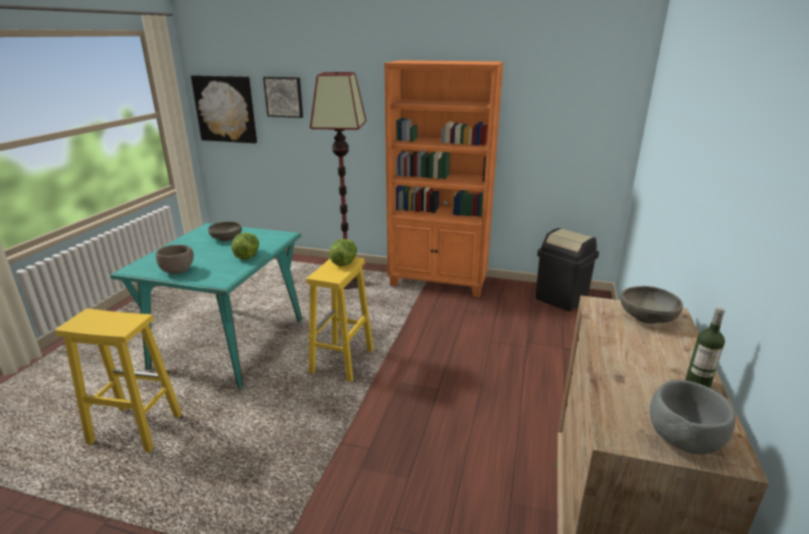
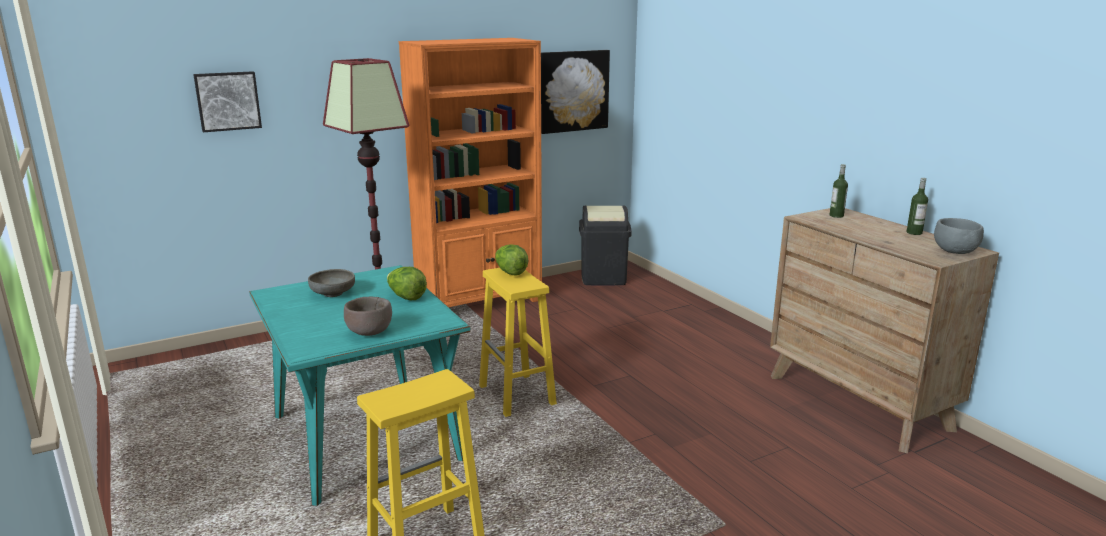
camera: 45 degrees left, 5 degrees down
(225, 109) = (115, 130): picture -> picture (573, 91)
(647, 318) = (836, 215): grey bowl -> bottle

